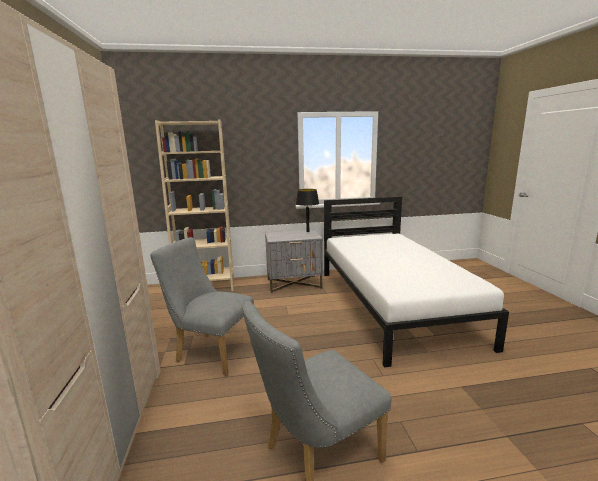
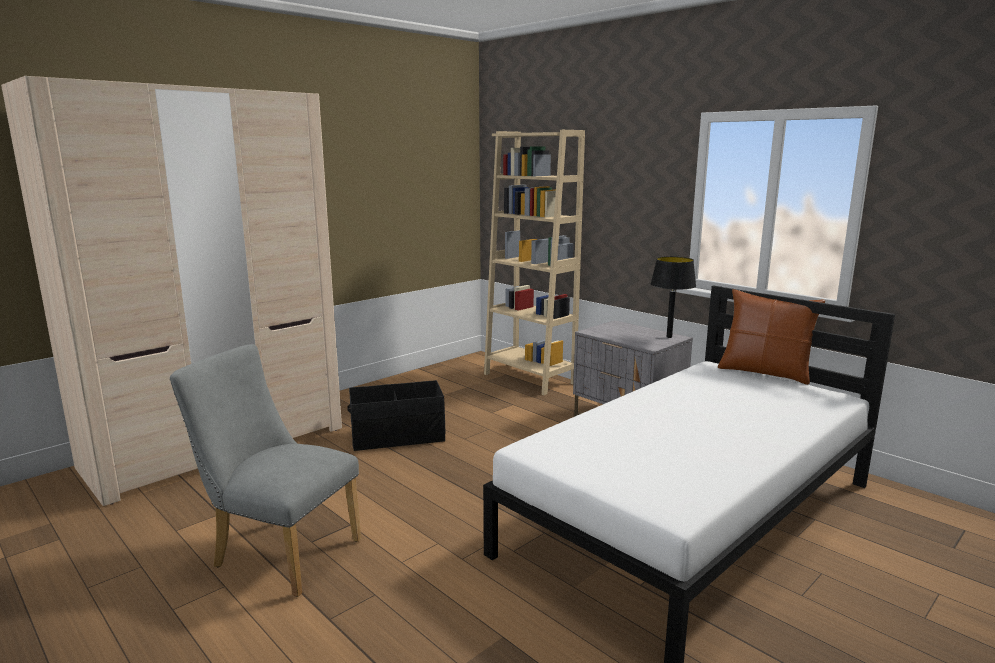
camera: 55 degrees right, 0 degrees up
(211, 352) = (398, 437): grey chair -> black storage box
(357, 235) = (764, 372): none -> brown pillow

